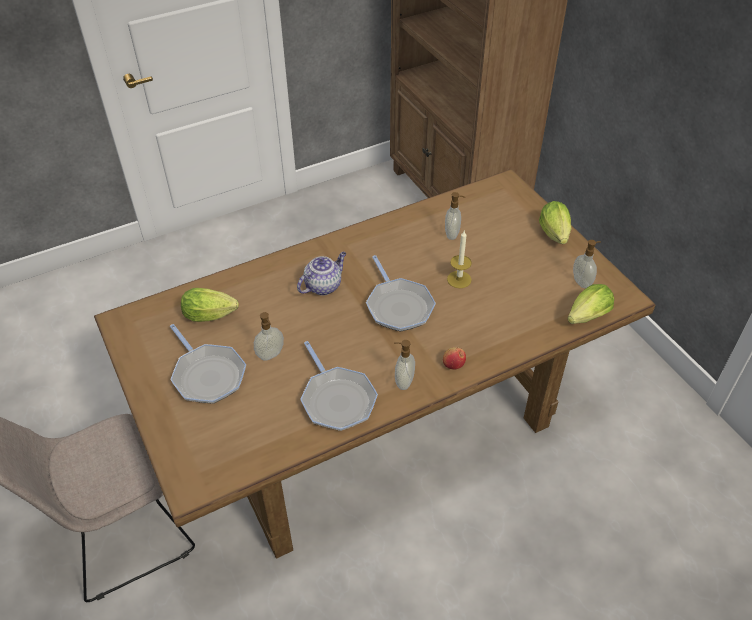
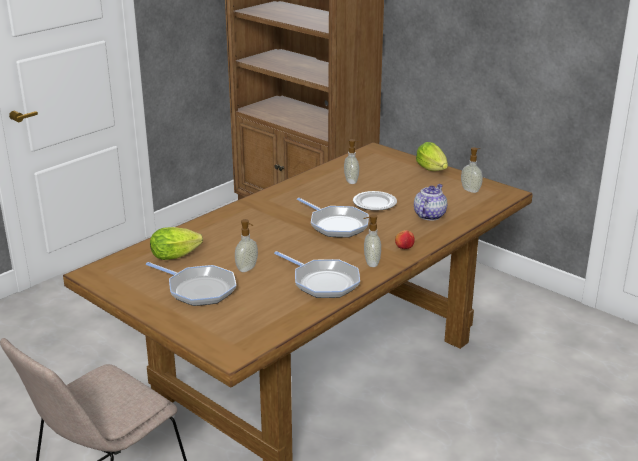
camera: 20 degrees left, 20 degrees down
(323, 285) = (264, 224): teapot -> teapot (429, 215)
(459, 279) = (375, 203): candle -> plate
(585, 318) = (487, 207): lettuce -> none

